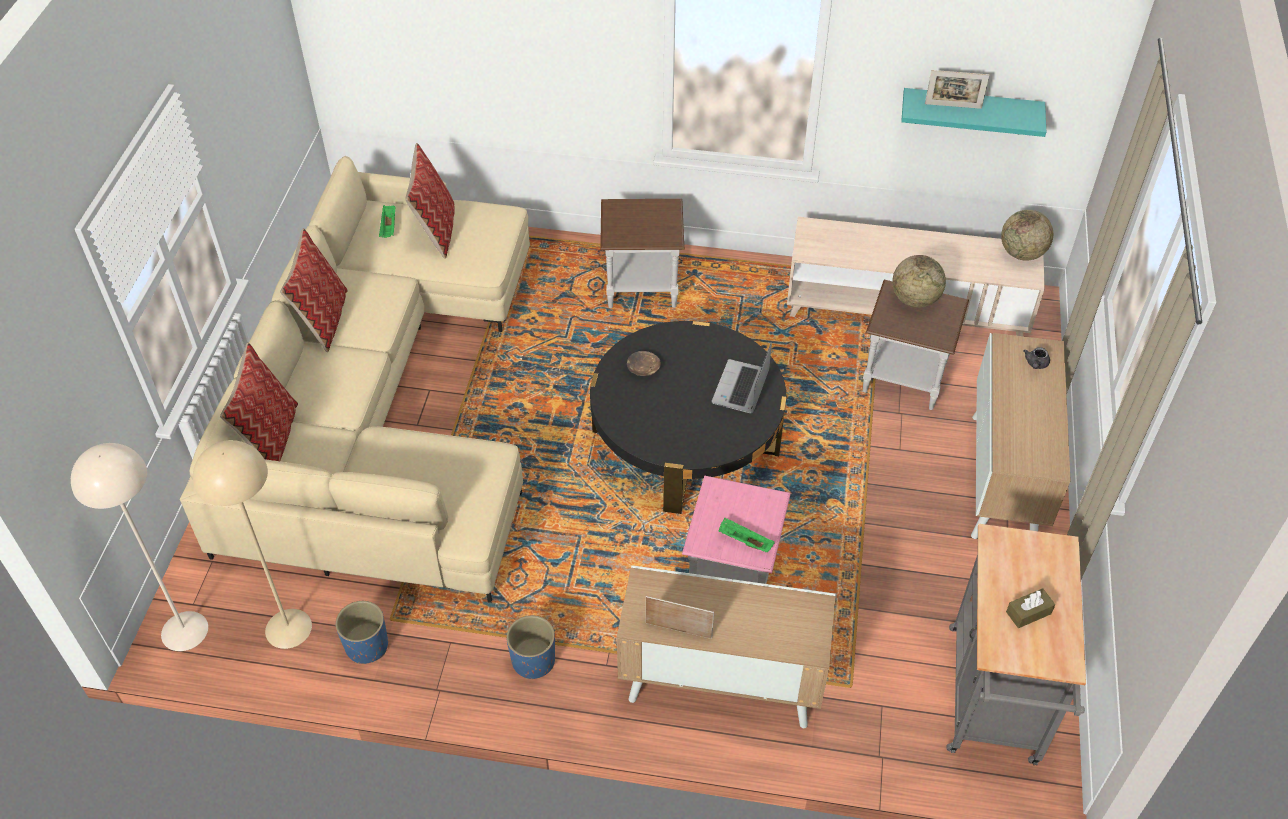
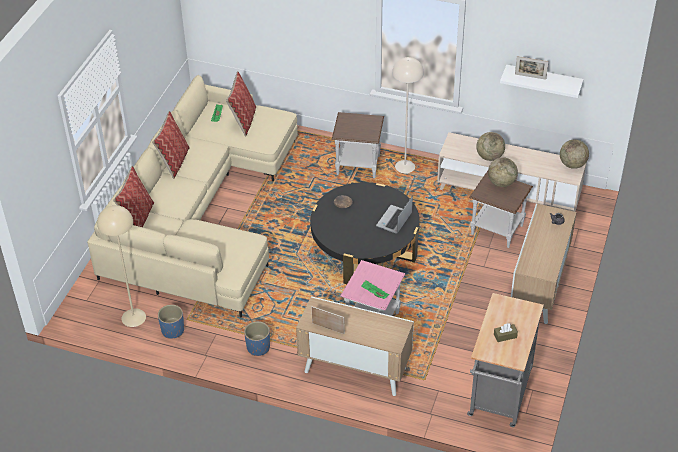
camera: 10 degrees right, 5 degrees down
(185, 631) = (80, 312): beige floor lamp -> beige floor lamp (405, 167)
(879, 254) = (489, 157): none -> globe
(970, 111) = (543, 80): turquoise shelf -> white shelf

